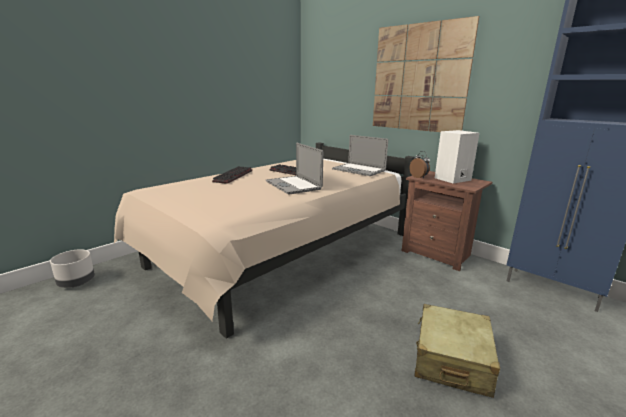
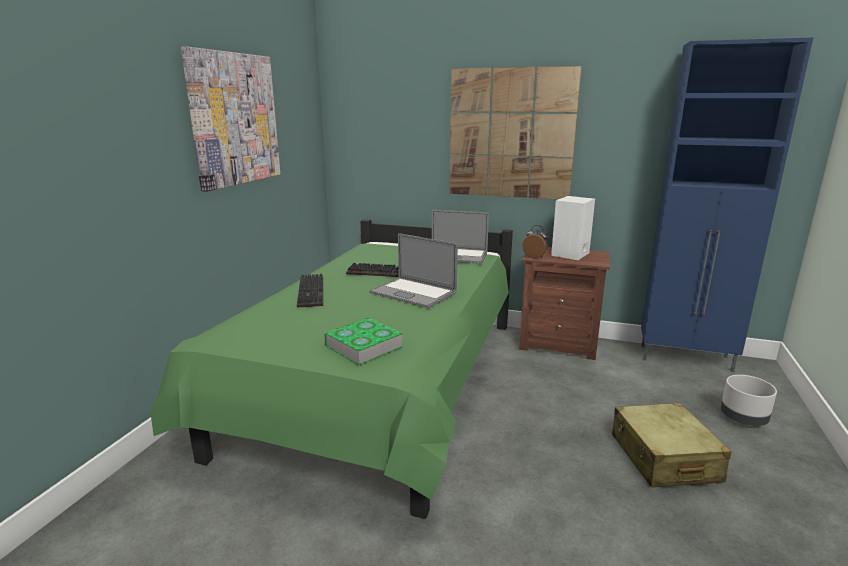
camera: 25 degrees left, 0 degrees up
(77, 283) = (106, 519): grey planter -> grey planter (742, 419)
(213, 207) = (363, 346): none -> book
(216, 62) = (234, 119): none -> picture
(280, 252) = (381, 386): beige bed -> green bed

